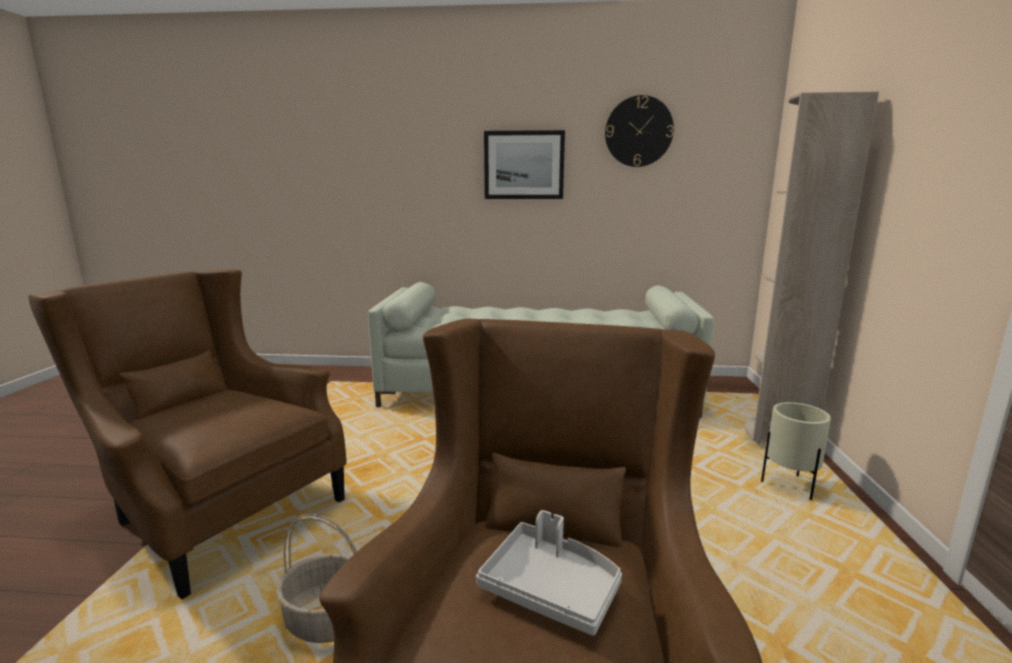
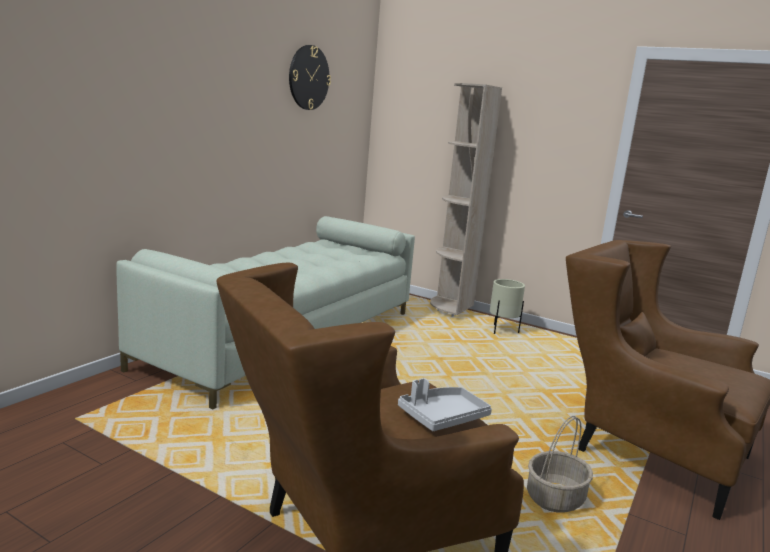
camera: 65 degrees left, 0 degrees up
(524, 165) = (232, 103): picture -> none
(551, 588) = (690, 364): grey tray -> grey tray (442, 417)

